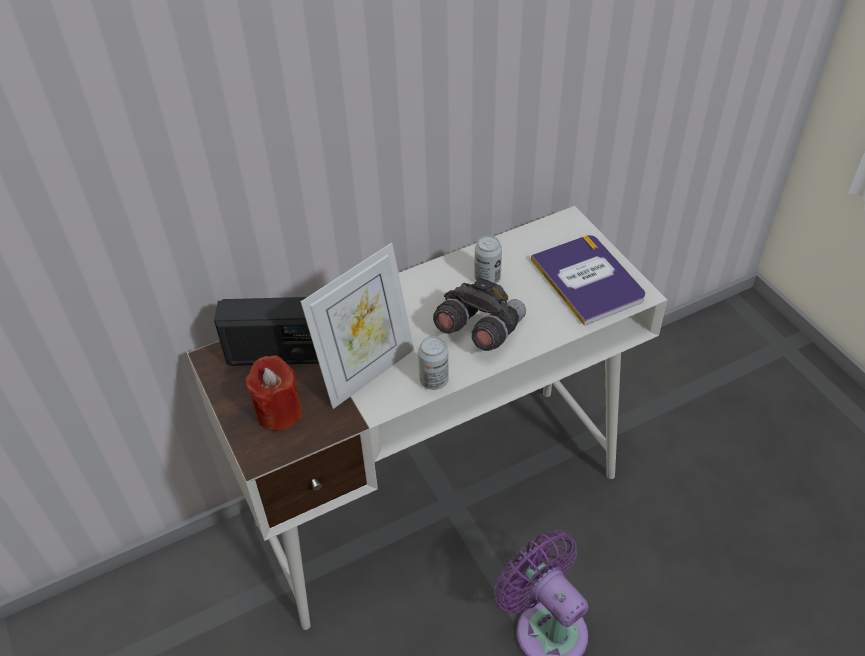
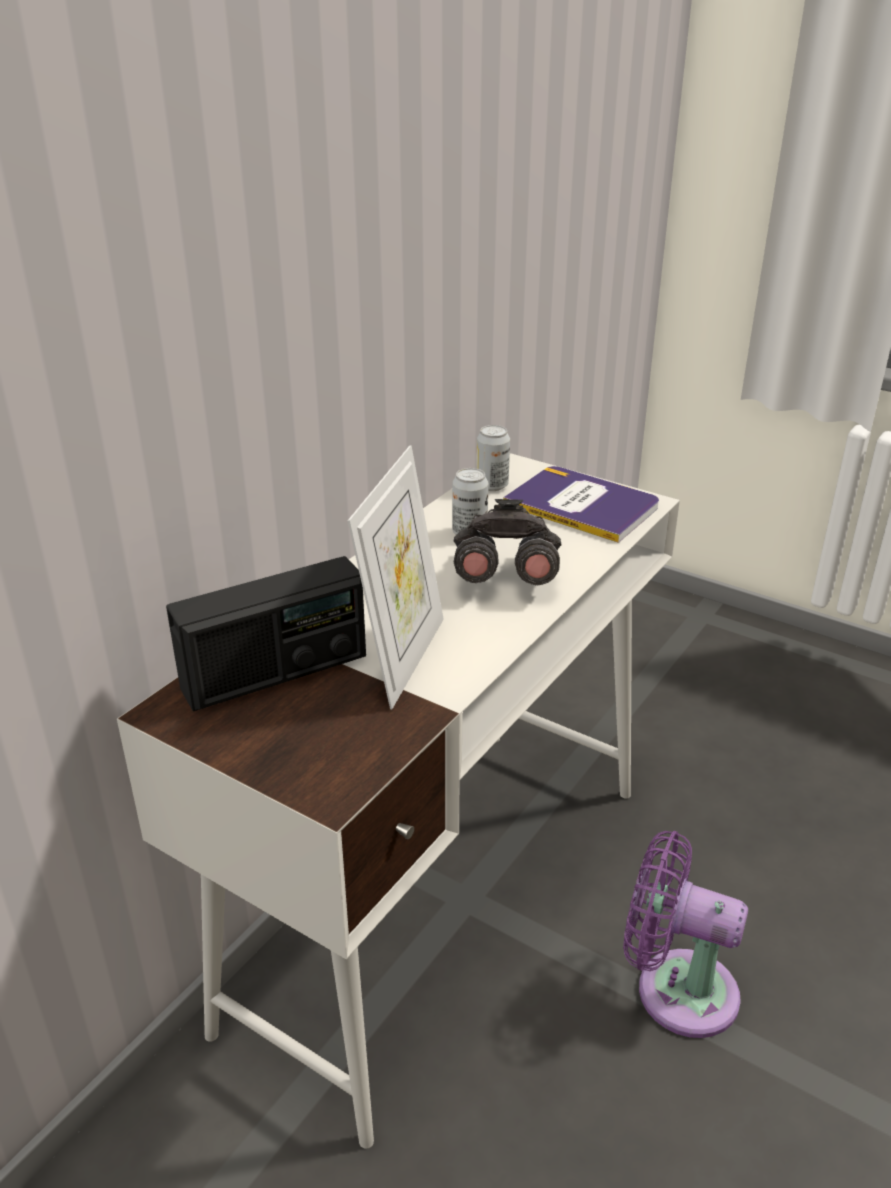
camera: 30 degrees left, 15 degrees down
(279, 412) = (317, 737): red candle -> none
(434, 380) = (497, 640): can -> can (492, 485)

